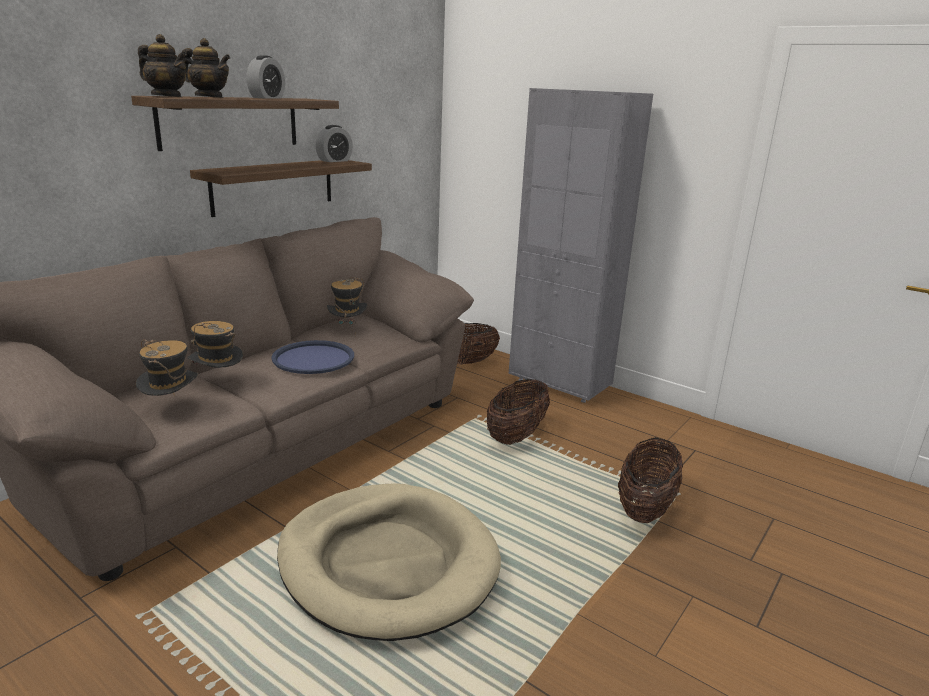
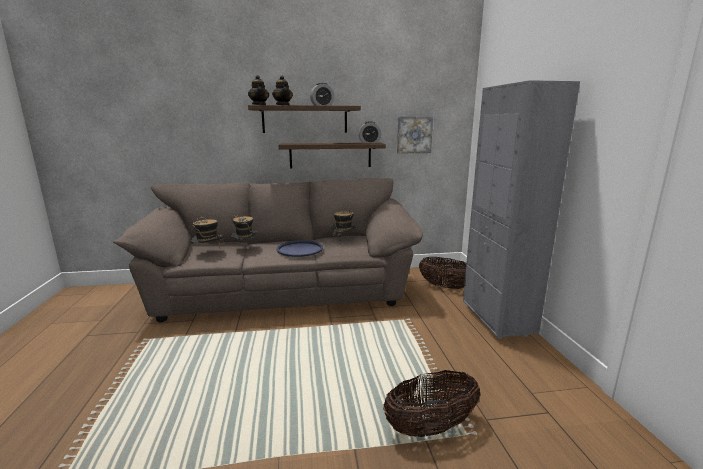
camera: 45 degrees right, 5 degrees down
(381, 144) = (414, 135): none -> picture
(387, 563) = (242, 370): beige dog bed -> none
(516, 435) = (413, 339): basket -> none

